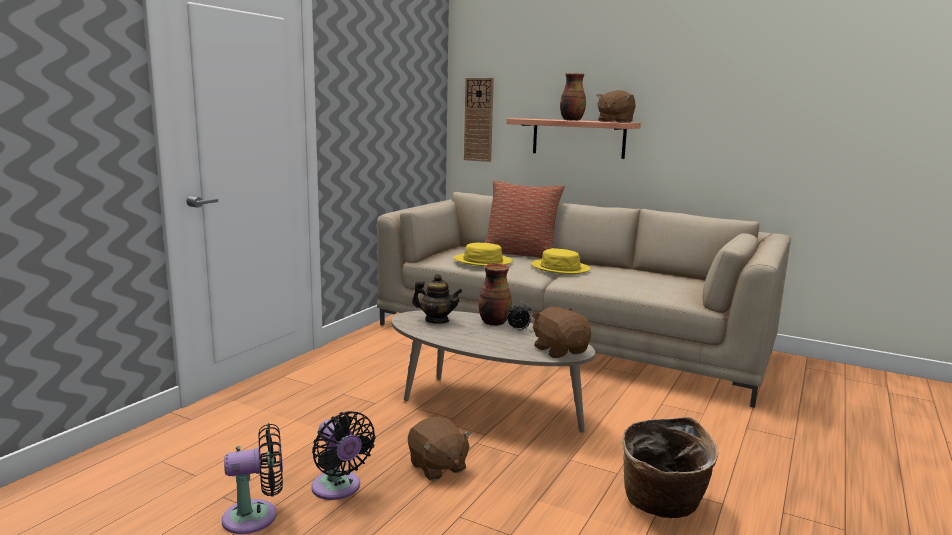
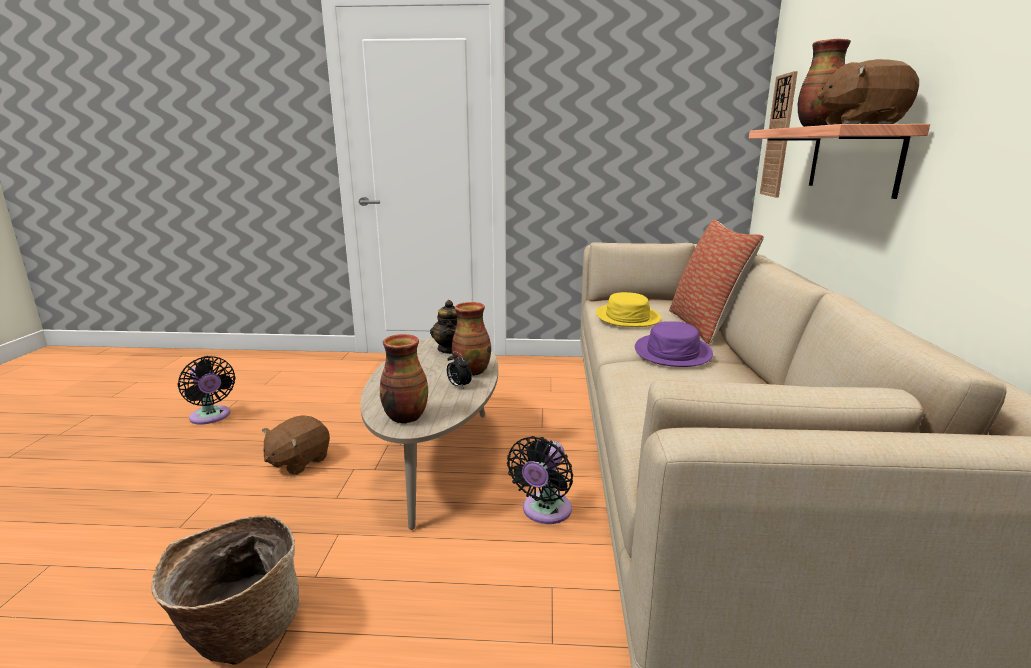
camera: 65 degrees right, 5 degrees up
(338, 489) = (252, 432): black fan -> black fan (544, 511)
(560, 268) = (673, 352): yellow hat -> purple hat
(560, 350) = (404, 417): brown plush toy -> vase

